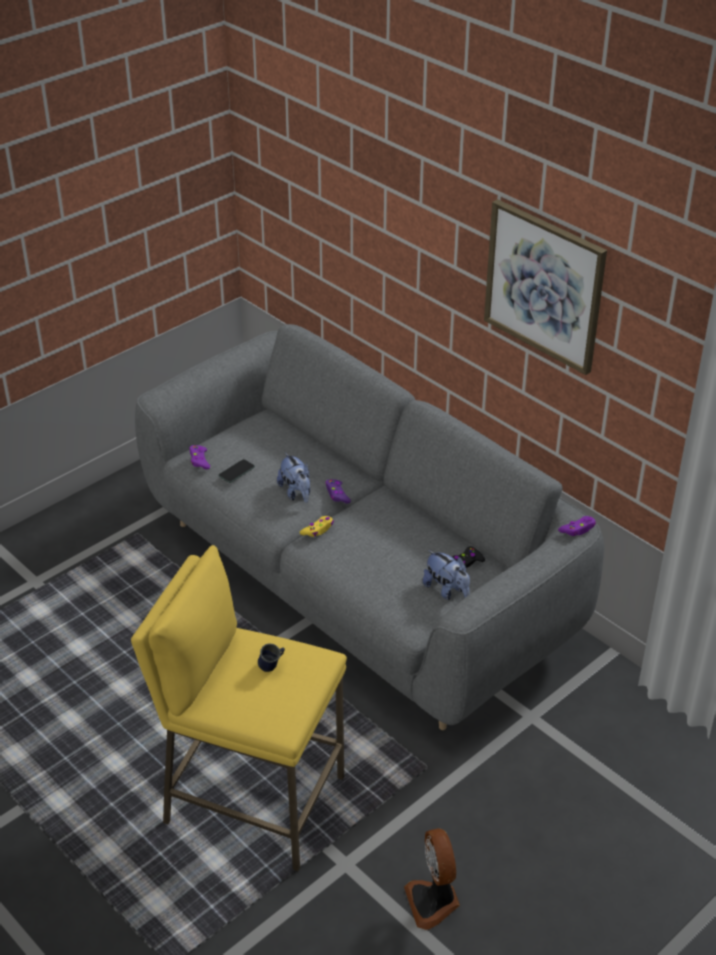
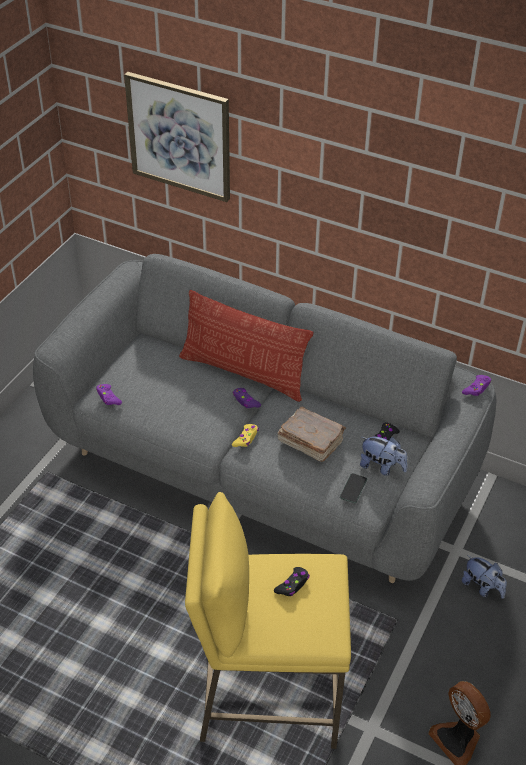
camera: 20 degrees left, 5 degrees up
(236, 471) = (148, 400): phone -> phone (353, 488)
(272, 666) = (292, 585): blue mug -> black game controller
(296, 493) = (210, 408): plush toy -> plush toy (482, 587)
(350, 467) = (243, 372): none -> pillow
(382, 547) = (310, 441): none -> brown book
(544, 285) = (422, 185): picture -> picture (179, 136)

